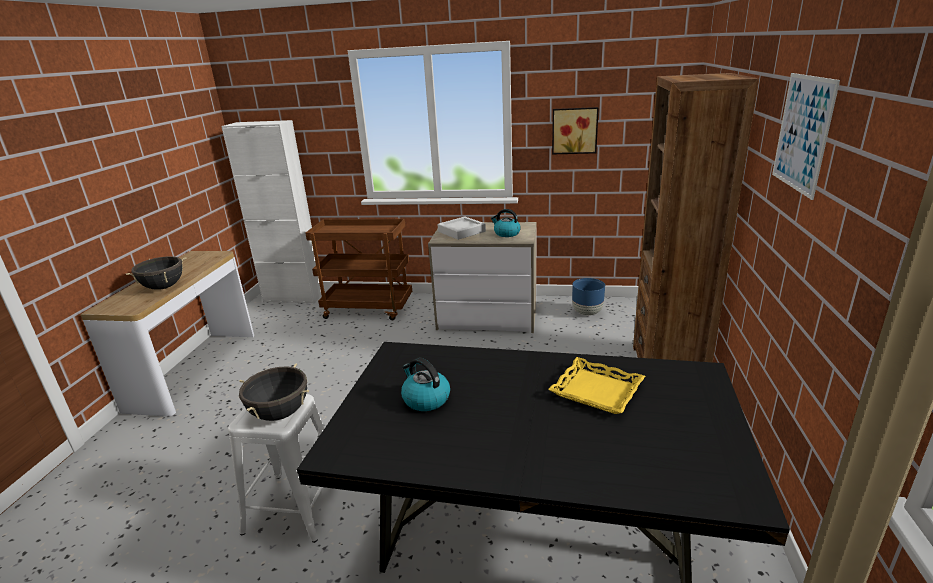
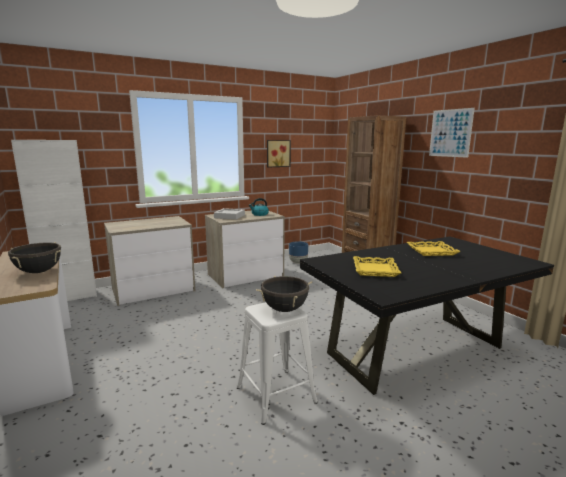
camera: 40 degrees left, 10 degrees down
(369, 309) = (153, 289): brown cart -> dresser
(425, 399) = (375, 270): kettle -> yellow tray

